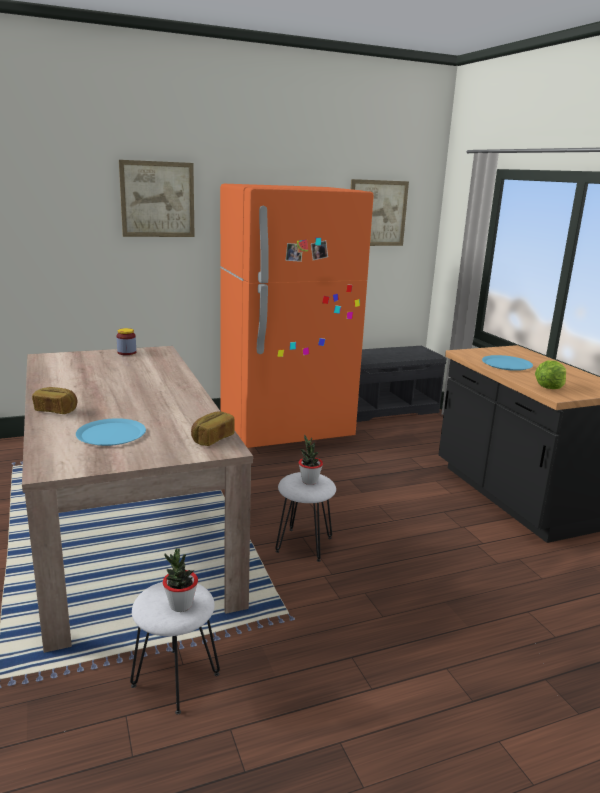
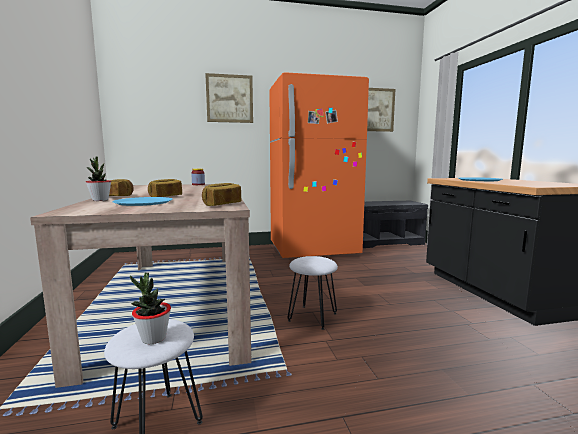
camera: 10 degrees right, 10 degrees down
(121, 410) = (165, 196): none -> bread
(309, 481) = (315, 260): potted plant -> potted plant (100, 200)
(549, 387) = (523, 184): lettuce -> none

